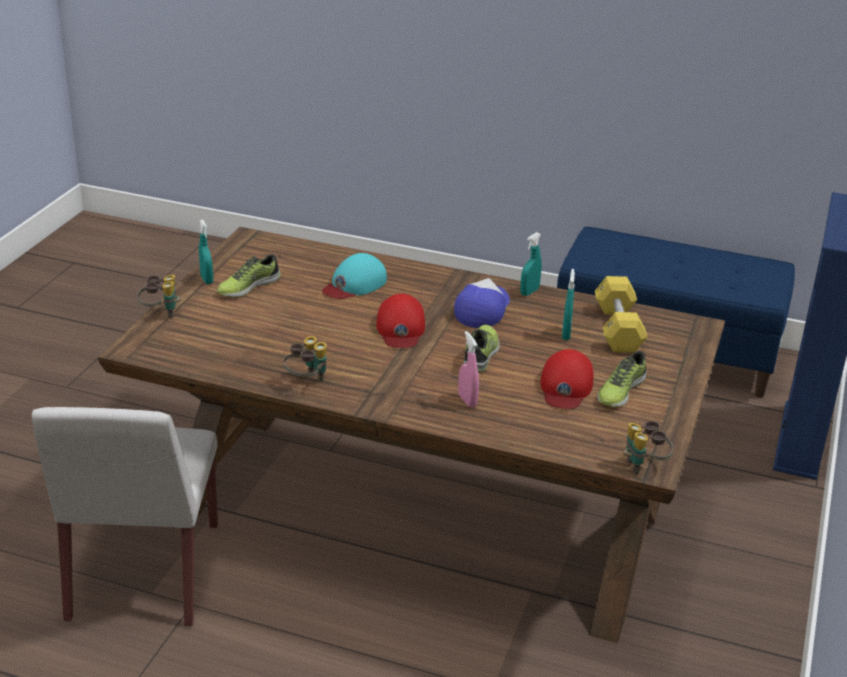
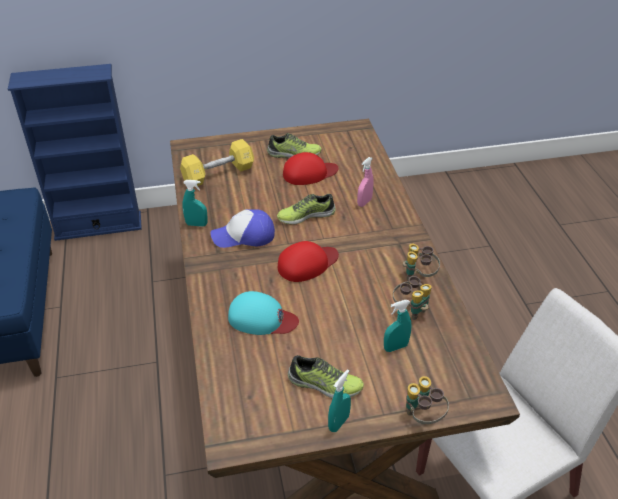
camera: 120 degrees left, 10 degrees up
(566, 334) = (245, 191): turquoise spray bottle -> turquoise spray bottle (395, 347)
(644, 465) = (358, 130): binoculars -> binoculars (410, 309)

